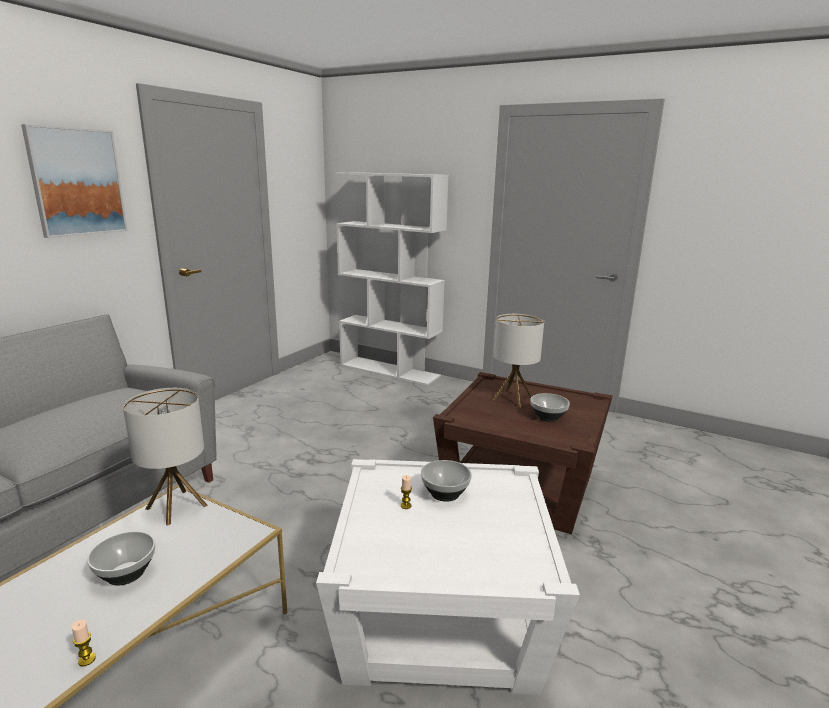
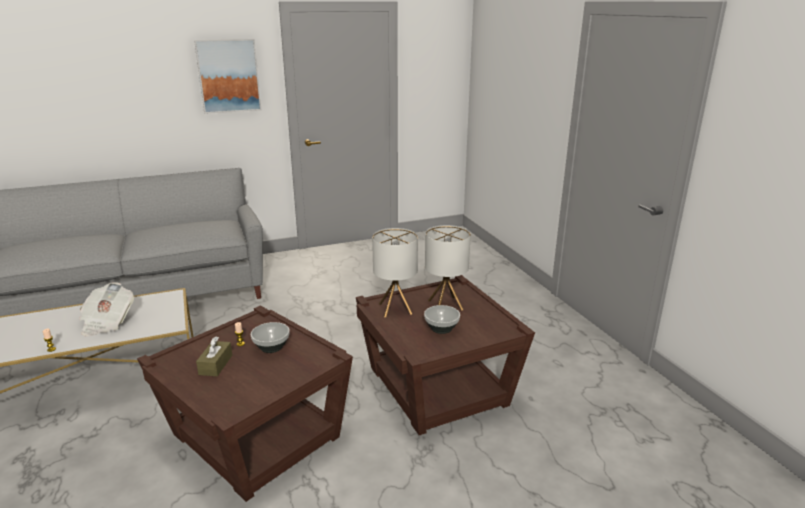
camera: 40 degrees right, 5 degrees up
(127, 574) = (107, 322): bowl -> newspaper
(176, 507) = (166, 299): table lamp -> table lamp (395, 309)
(390, 371) = (485, 256): white bookcase -> none
(423, 539) = (215, 365): none -> brown tissue box
(440, 623) = (255, 436): white side table -> brown side table

